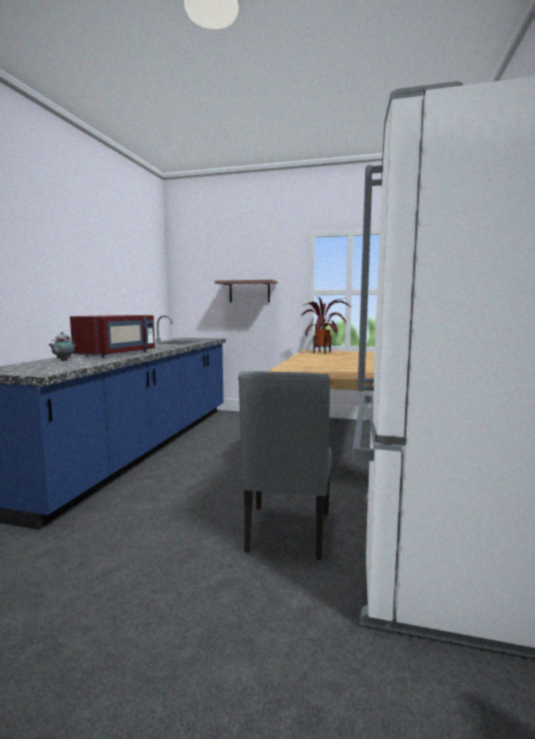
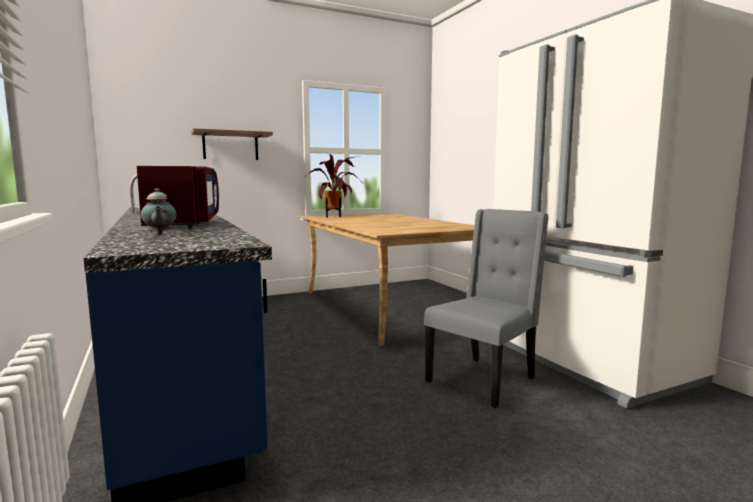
camera: 40 degrees left, 0 degrees up
(287, 533) = (483, 380): grey chair -> grey chair turned 105 degrees counterclockwise

